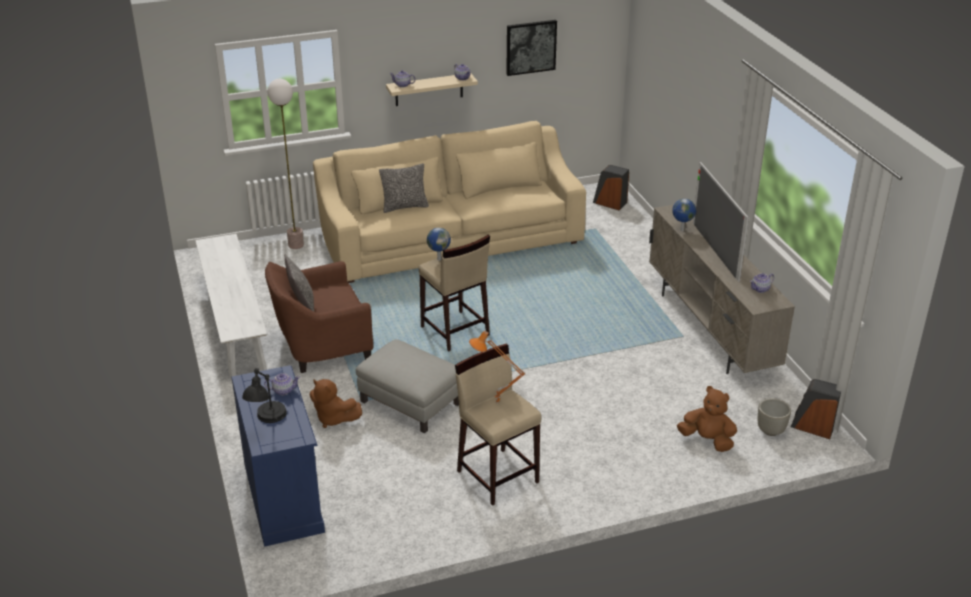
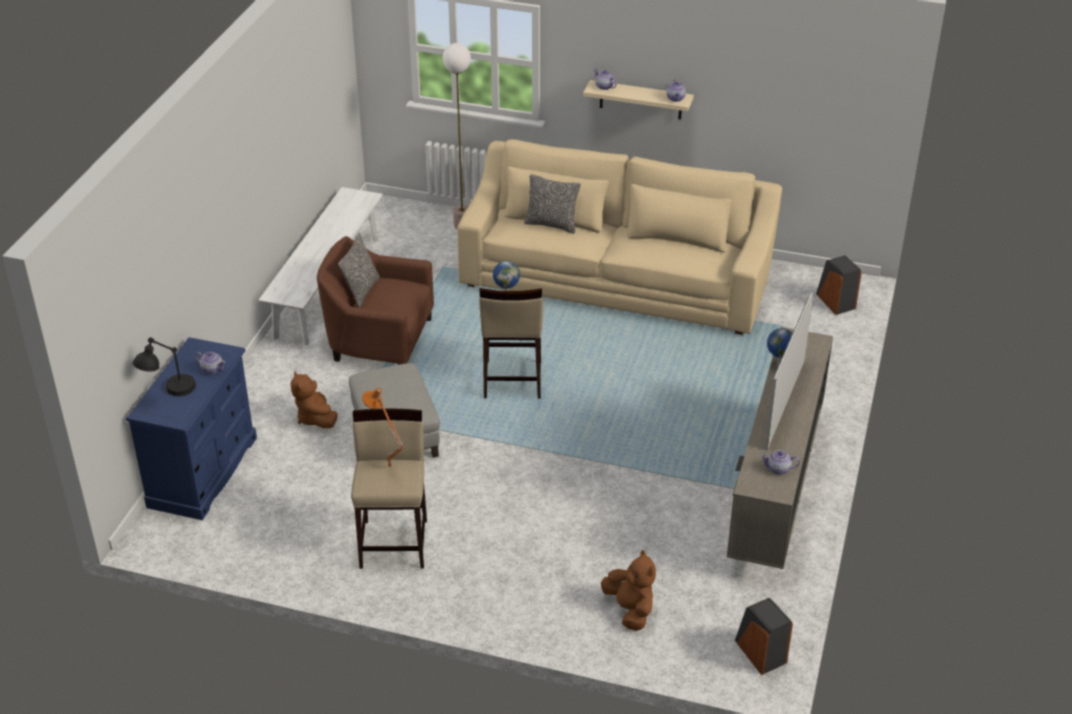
camera: 35 degrees right, 5 degrees up
(530, 47) = (772, 84): picture -> none
(770, 431) = (708, 633): grey planter -> none

